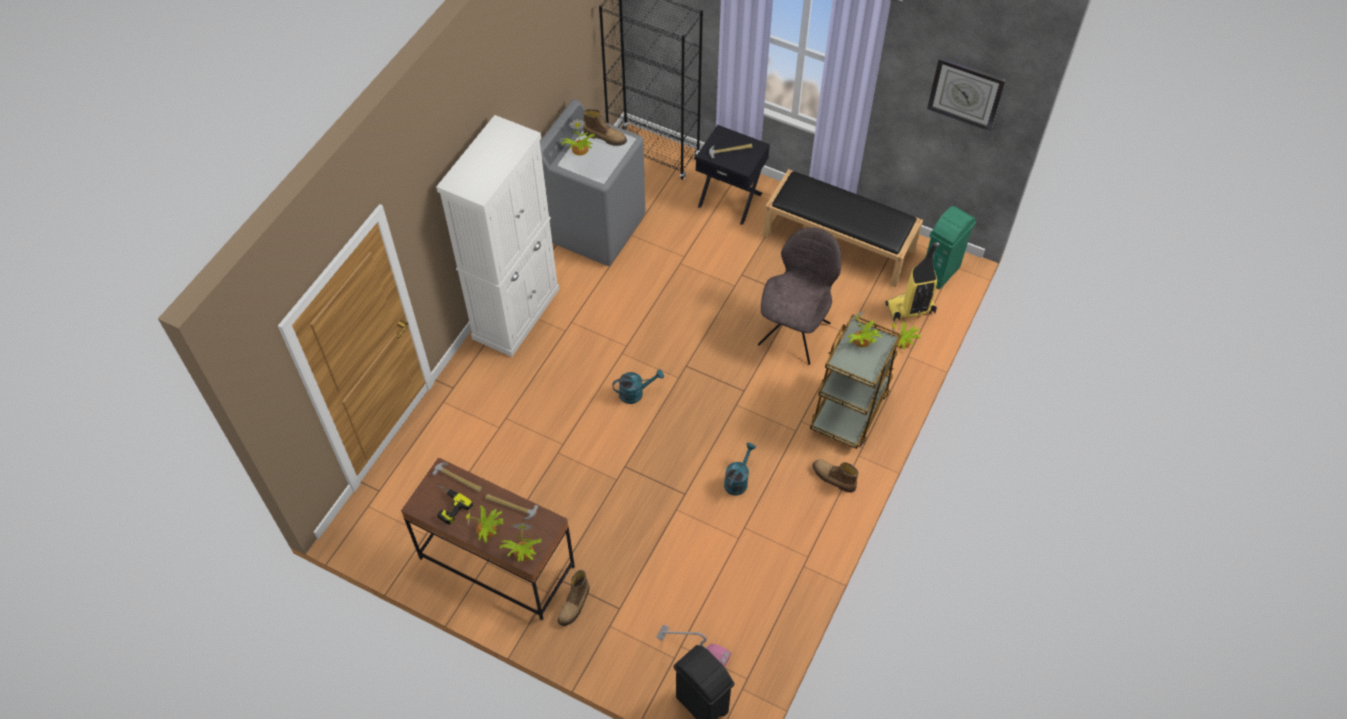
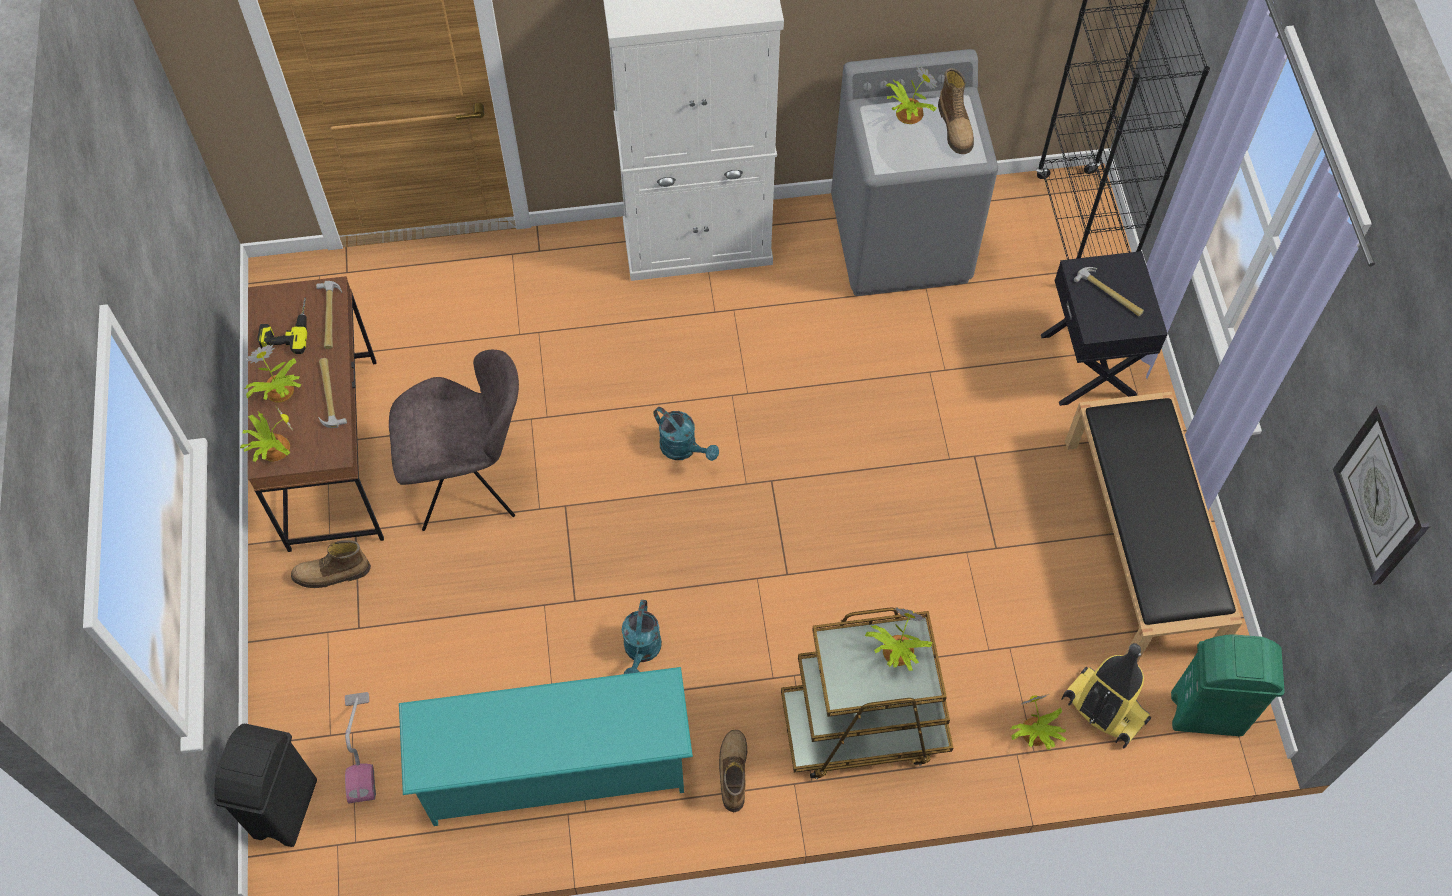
camera: 55 degrees right, 5 degrees up
(738, 480) = (641, 651): turquoise watering can -> turquoise watering can turned 105 degrees clockwise
(774, 557) = (555, 769): none -> turquoise shoe rack
(795, 332) = (935, 580): grey chair -> grey chair (469, 483)

